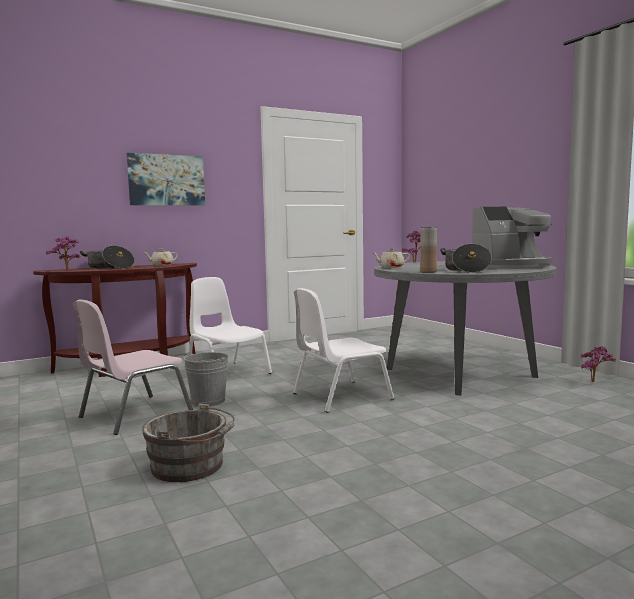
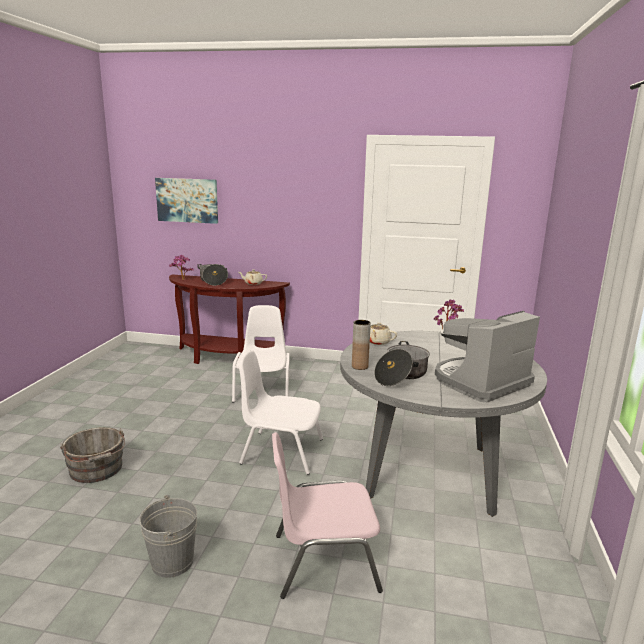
camera: 40 degrees right, 10 degrees up
(133, 415) = (149, 409): pink chair -> pink chair (323, 561)
(166, 180) = (271, 208): picture -> picture (187, 200)
(208, 401) = (202, 415): grey bucket -> grey bucket (172, 562)
(511, 266) = (480, 382): coffee machine -> coffee machine turned 120 degrees clockwise
(595, 382) = (541, 557): potted plant -> none

